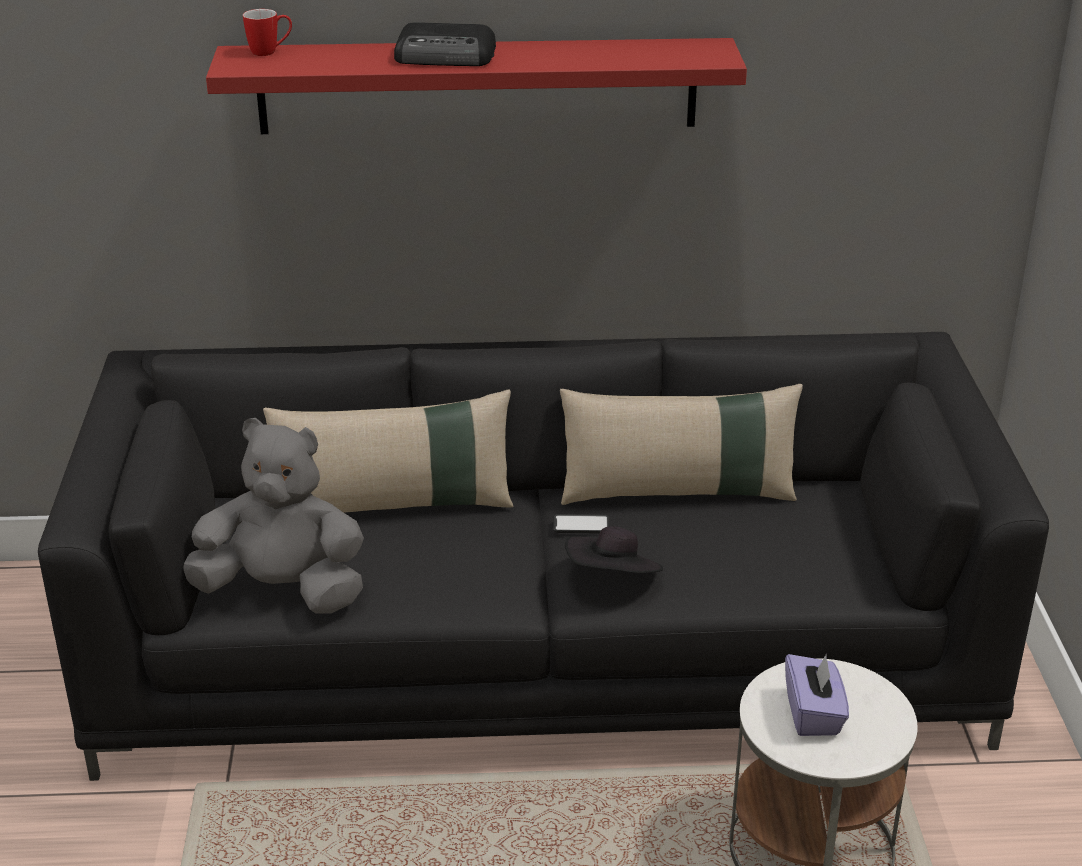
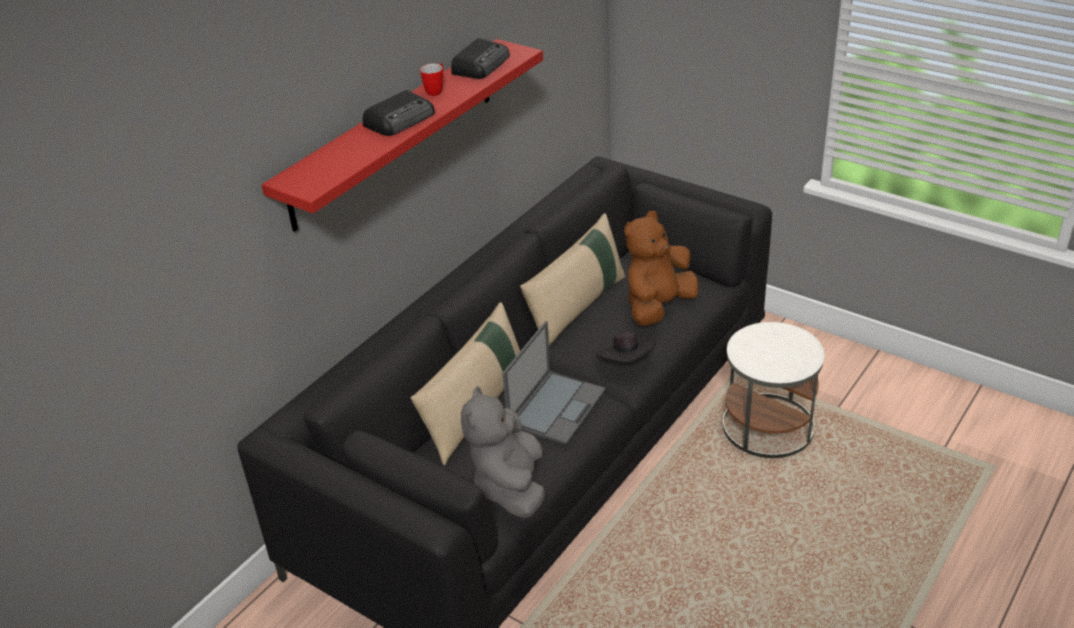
camera: 50 degrees left, 5 degrees up
(270, 52) = (304, 169): mug -> mug (436, 90)
(282, 591) = (510, 487): grey plush toy -> grey plush toy turned 45 degrees counterclockwise
(463, 560) = (557, 406): none -> laptop
(581, 525) = (570, 352): phone -> none
(648, 50) = (481, 64): none -> radio
(763, 554) = (658, 307): none -> brown plush toy
(813, 714) = (772, 354): purple tissue box -> none

